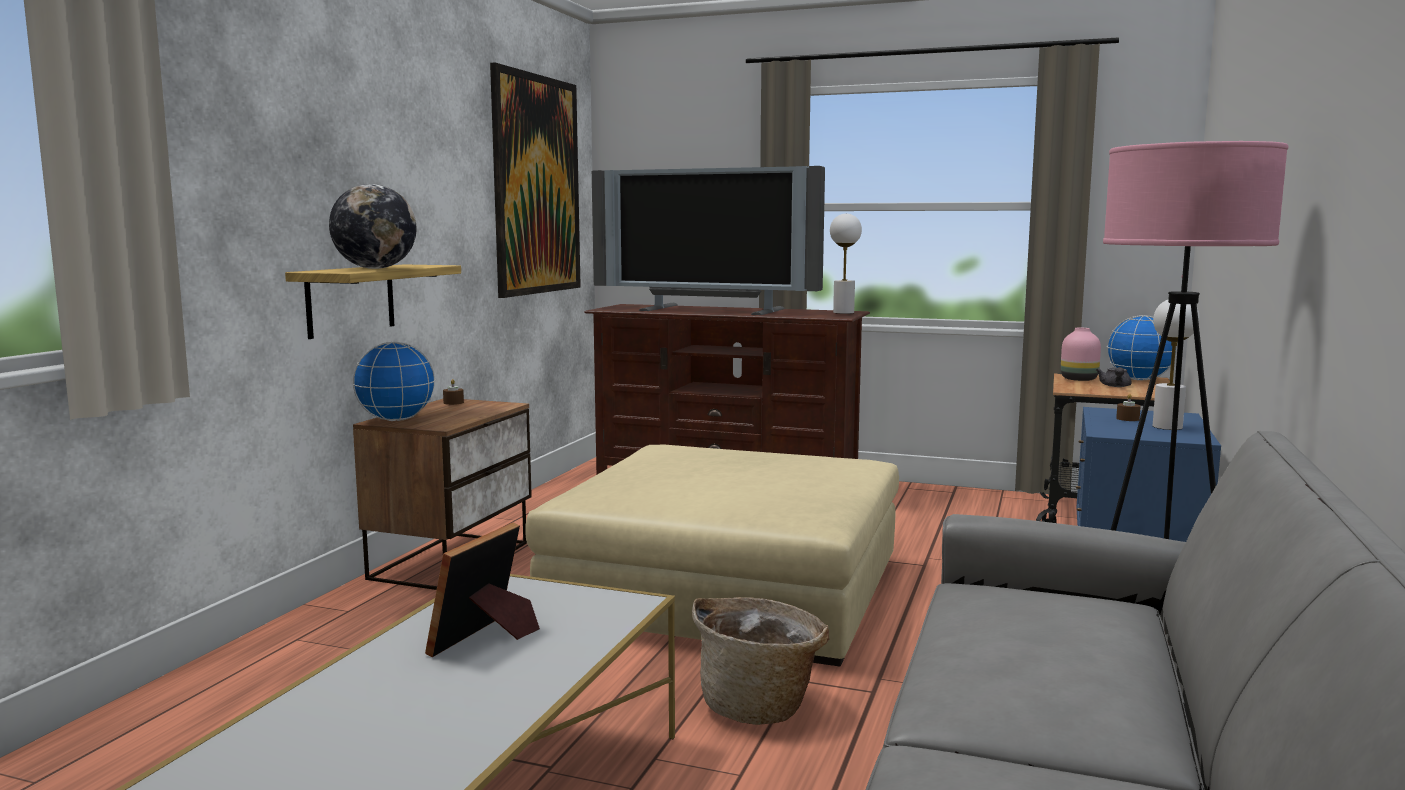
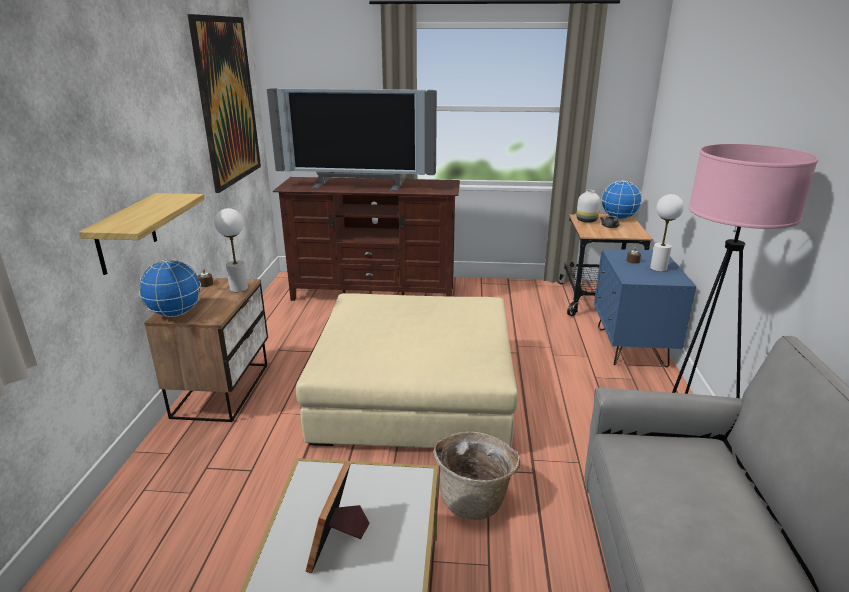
camera: 15 degrees left, 15 degrees up
(375, 268) = (146, 214): globe -> none
(843, 312) = (445, 183): white table lamp -> white table lamp (238, 288)
(1080, 379) = (587, 221): pink vase -> white vase

